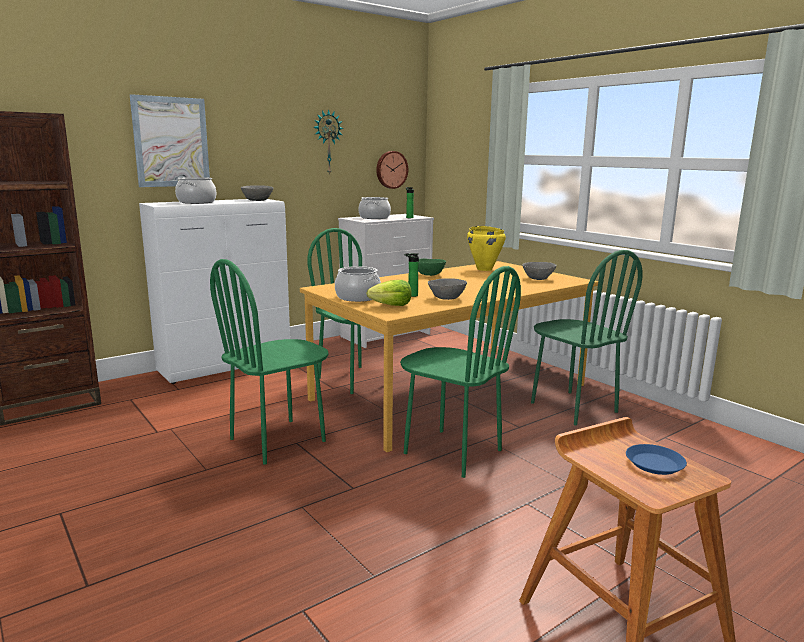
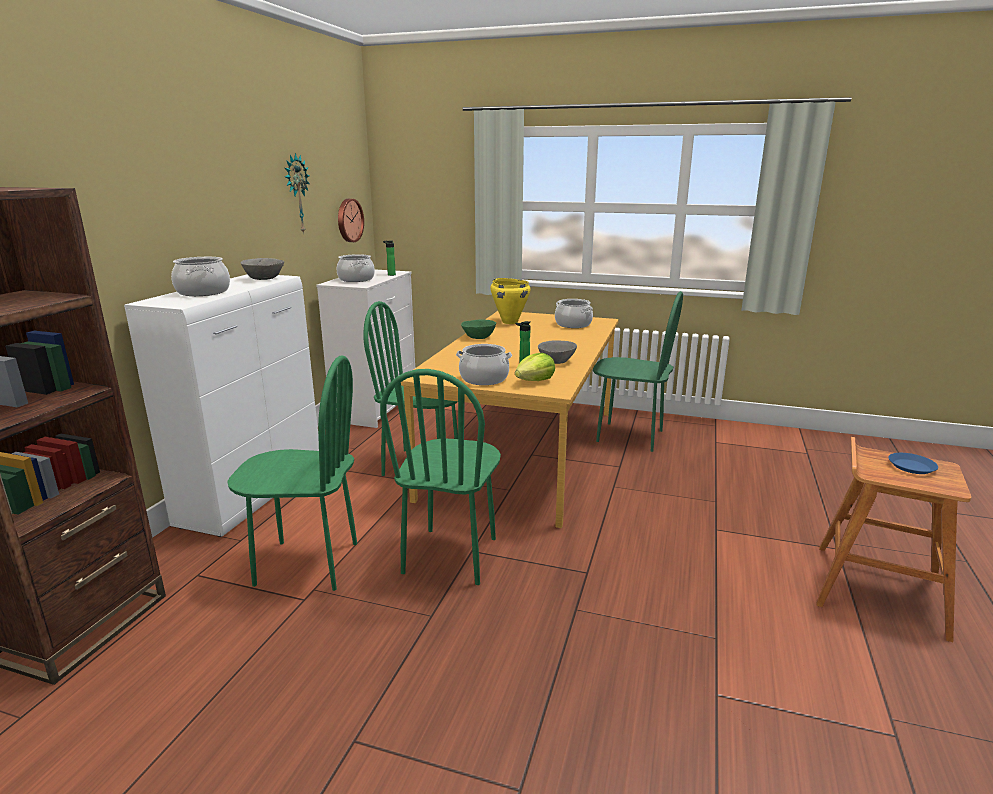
camera: 35 degrees left, 5 degrees up
(171, 142) = (146, 211): picture -> none
(452, 452) = (608, 507): green chair -> green chair (307, 564)
(537, 278) = (573, 324): grey bowl -> cooking pot

